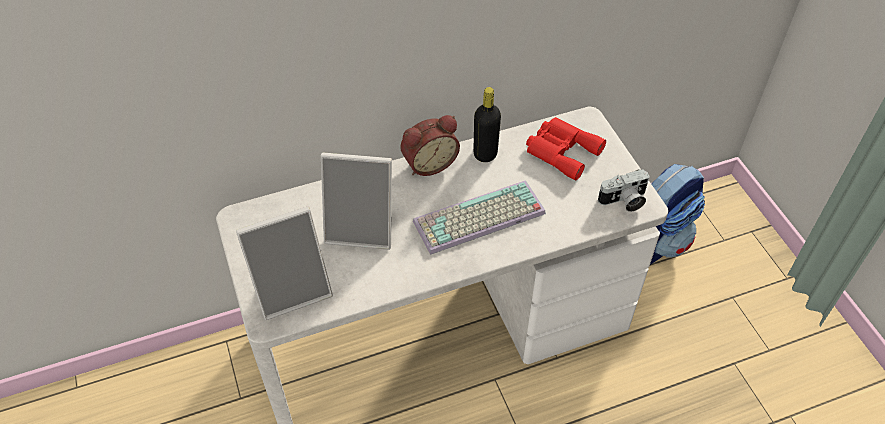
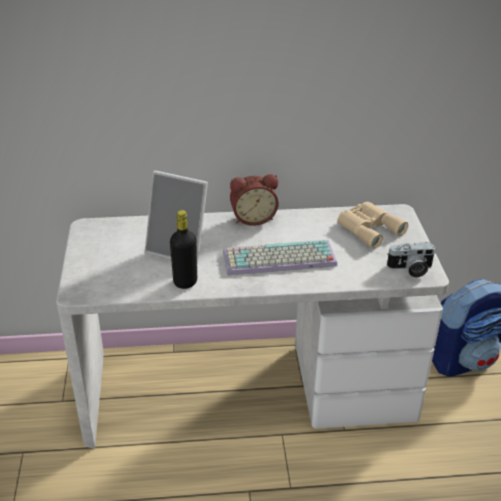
camera: 15 degrees right, 15 degrees down
(292, 288) = (106, 276): picture frame -> none
(485, 154) = (302, 219): black bottle -> black bottle (185, 282)
(561, 150) = (368, 228): red binoculars -> beige binoculars

